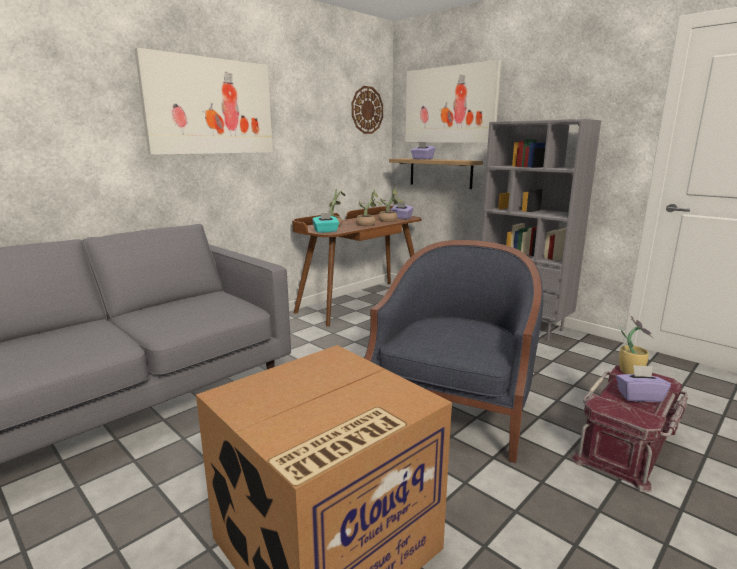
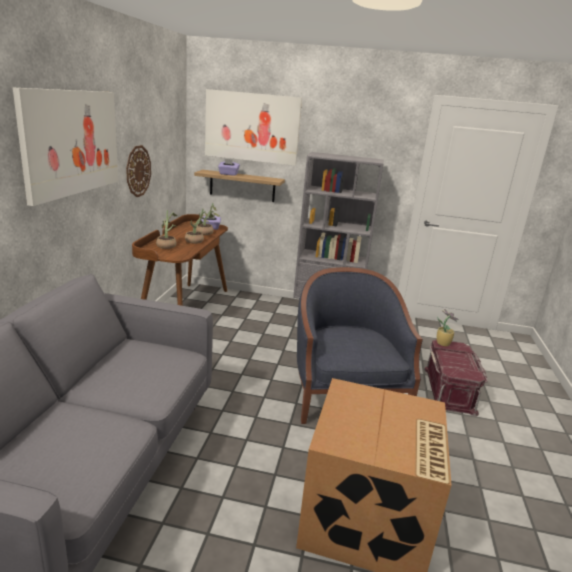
camera: 35 degrees left, 5 degrees up
(326, 231) = (173, 255): turquoise tissue box -> none
(367, 110) = (172, 125): wall clock -> wall clock (138, 171)
(639, 396) = (460, 360): purple tissue box -> none

